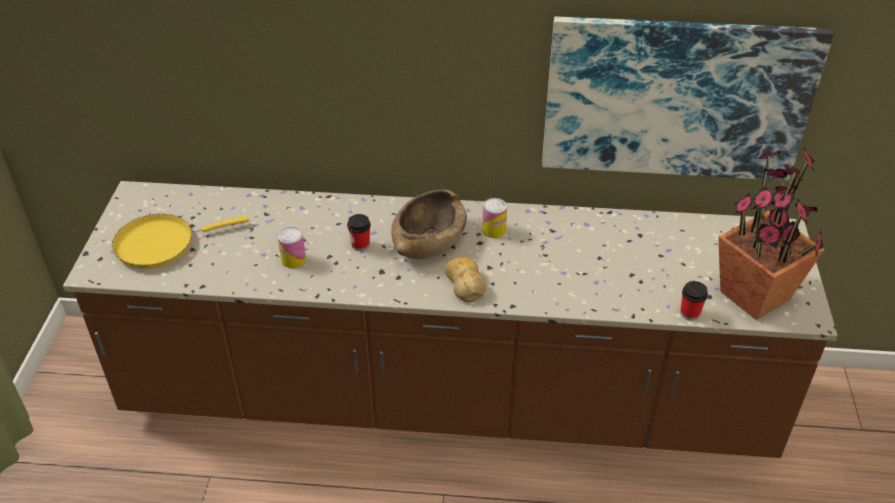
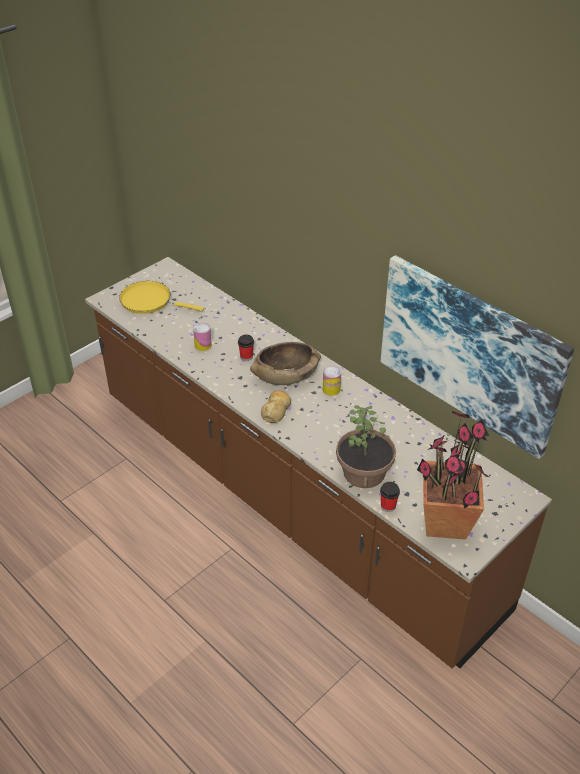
camera: 40 degrees right, 0 degrees up
(629, 294) = (364, 472): none -> potted plant

